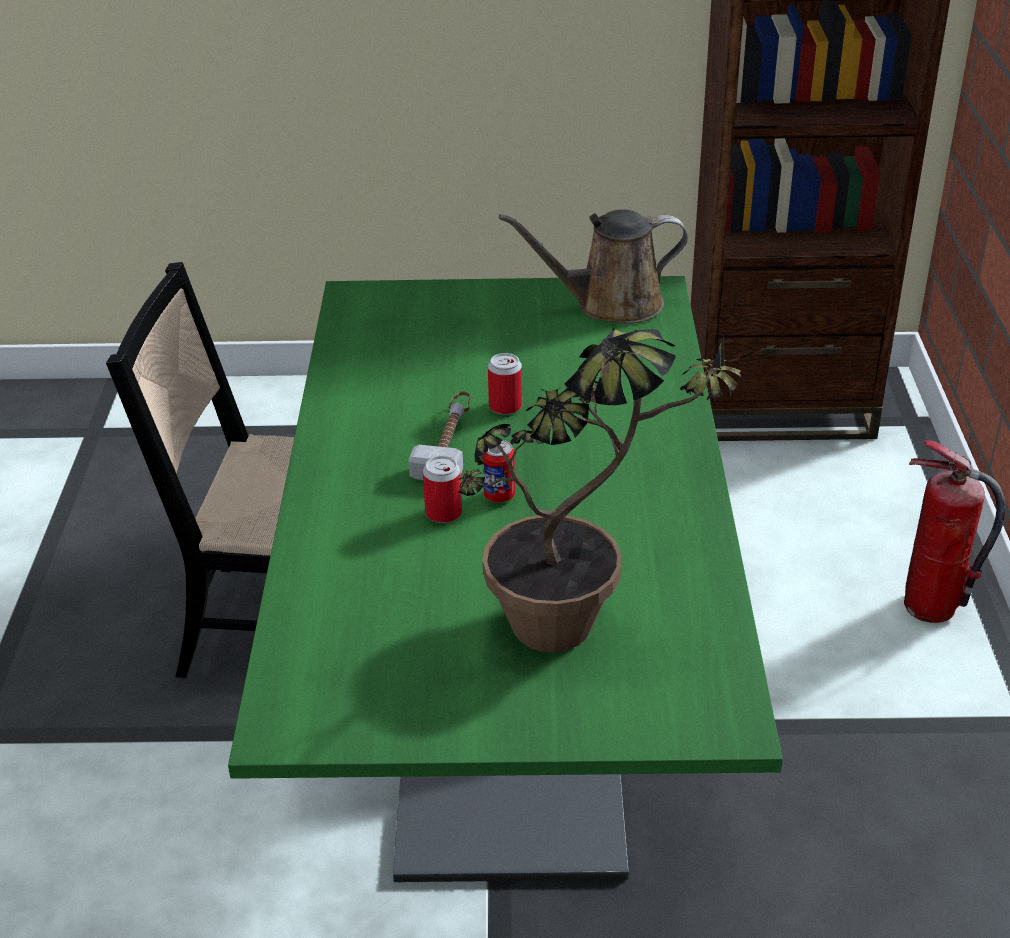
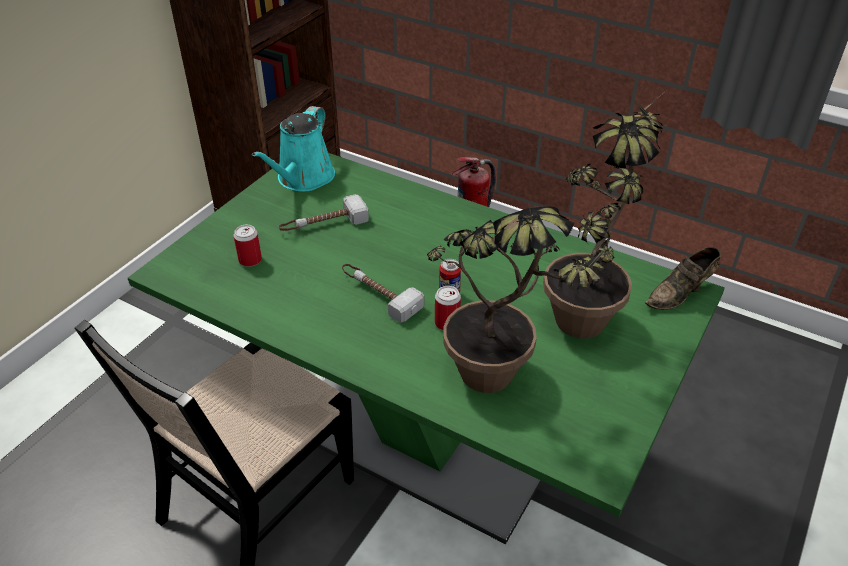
camera: 60 degrees left, 5 degrees up
(367, 594) = (500, 385): none -> potted plant
(505, 406) = (363, 258): can -> can (250, 260)
(539, 354) = (323, 224): none -> hammer
(610, 304) = (303, 179): brown watering can -> turquoise watering can
(713, 711) = (681, 294): none -> brown shoe

